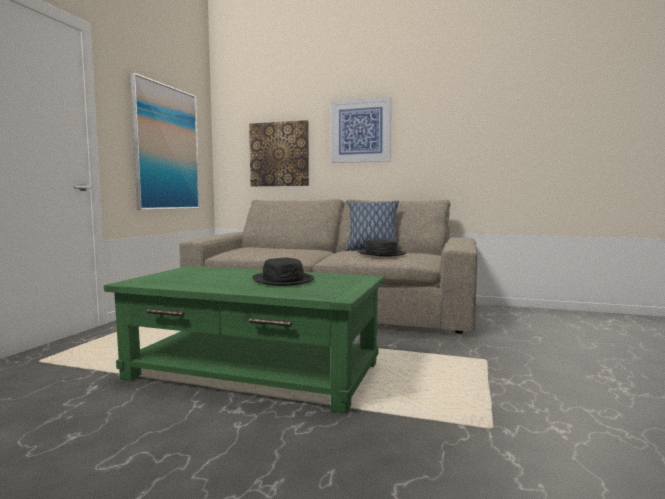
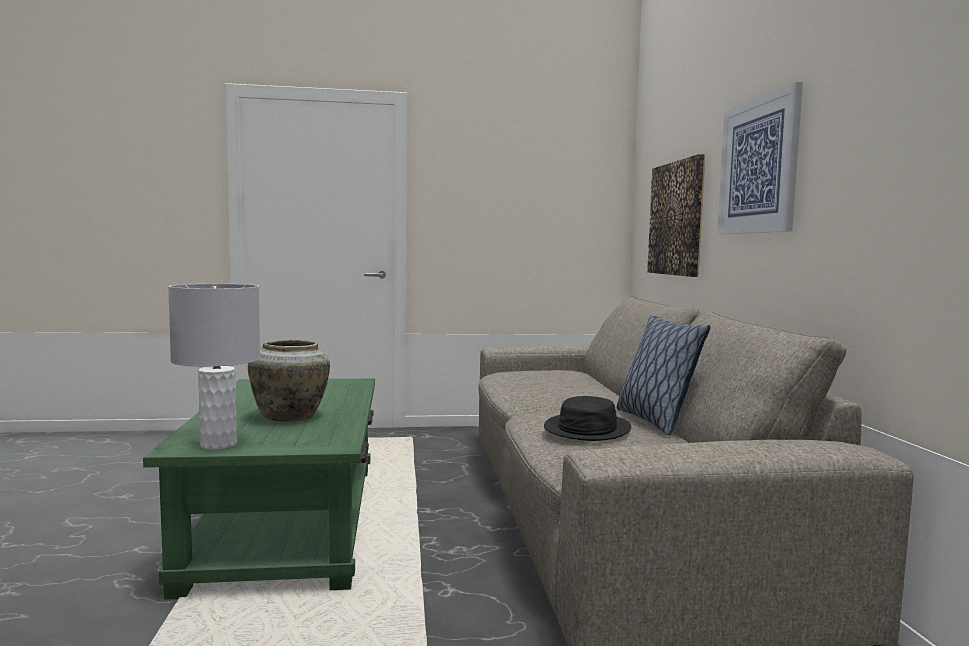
camera: 65 degrees right, 0 degrees up
(167, 148) = (523, 220): picture -> none
(283, 280) = (291, 417): black hat -> beige vase
(338, 291) = (219, 444): none -> grey table lamp

